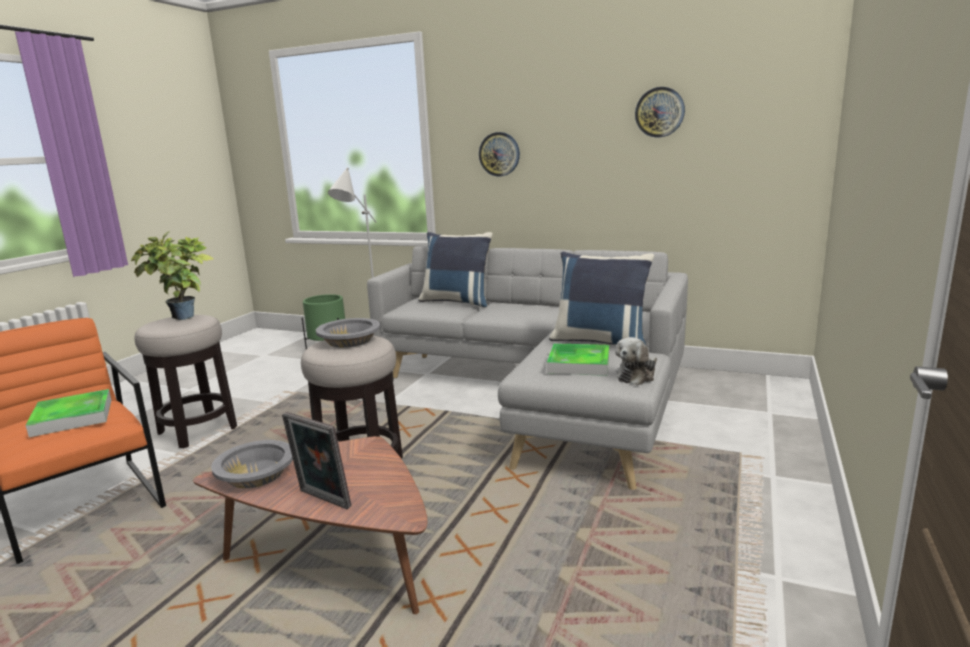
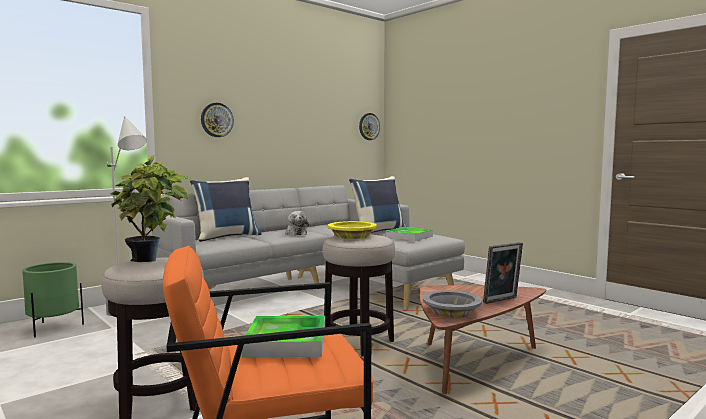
camera: 65 degrees left, 10 degrees down
(349, 340) = (352, 236): grey bowl -> yellow bowl
(637, 376) = (436, 235): plush toy -> plush toy (296, 233)
(659, 112) = (315, 103): wall clock -> wall clock (369, 126)

